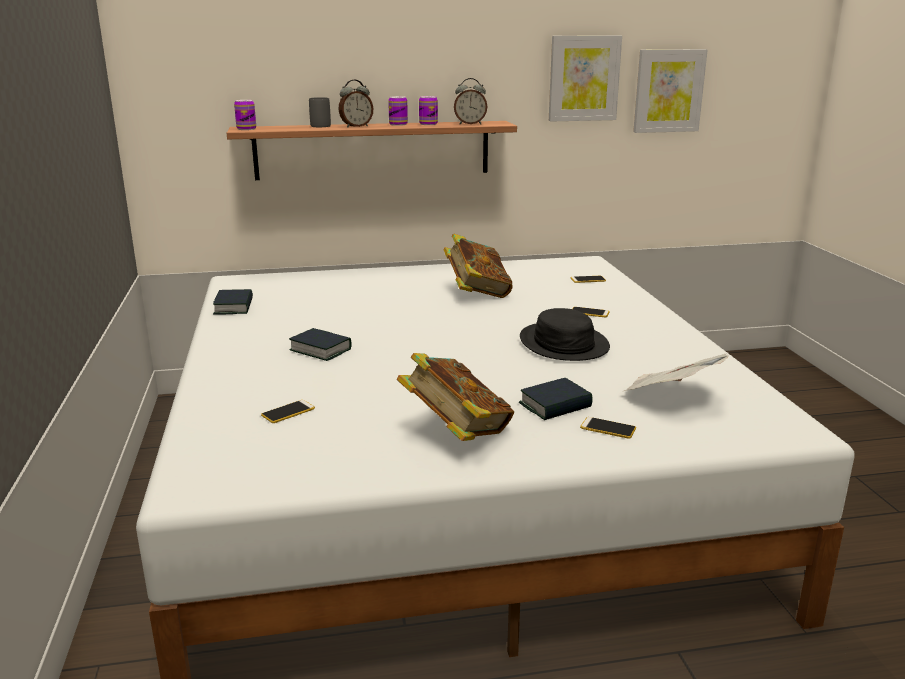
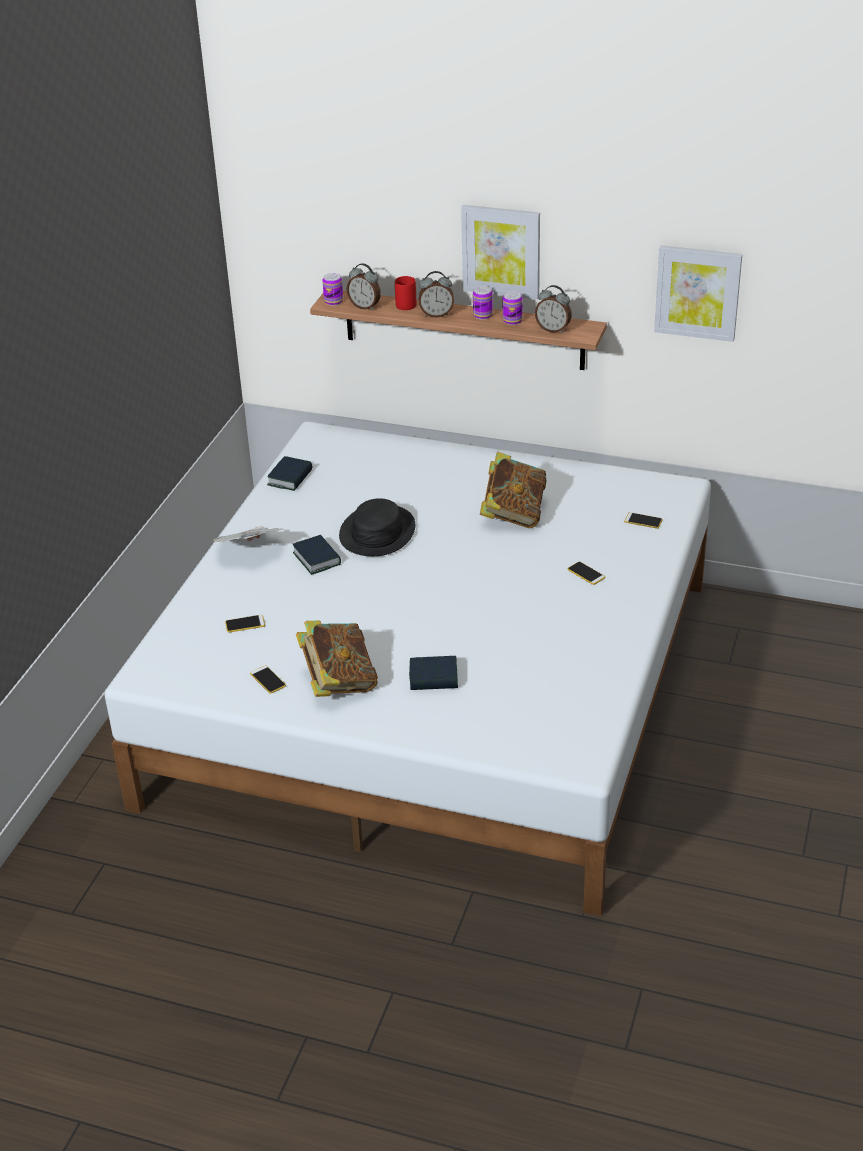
camera: 30 degrees right, 15 degrees up
(281, 128) = (365, 306): none -> alarm clock
(319, 125) = (406, 303): grey mug -> red mug
(563, 343) = (516, 609): black hat -> black hat (377, 532)
(608, 428) = (446, 713): phone -> phone (268, 680)
(668, 91) = (803, 318): picture -> picture (501, 251)
(671, 397) = (531, 698): newspaper -> newspaper (251, 550)

